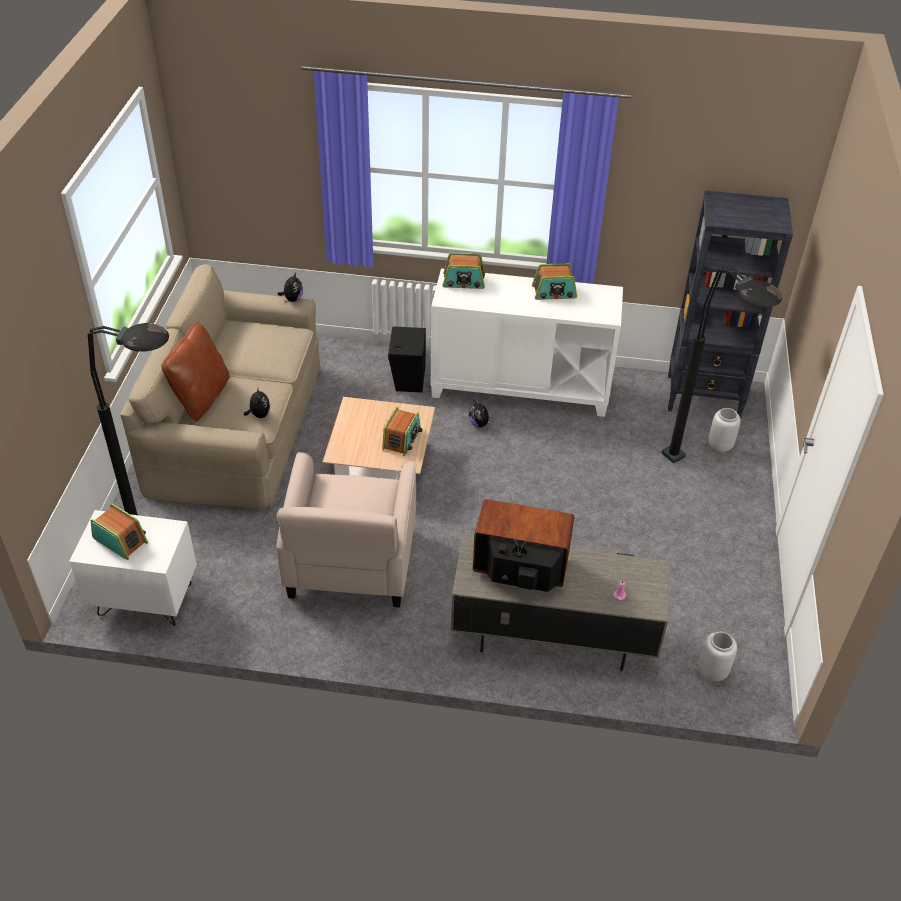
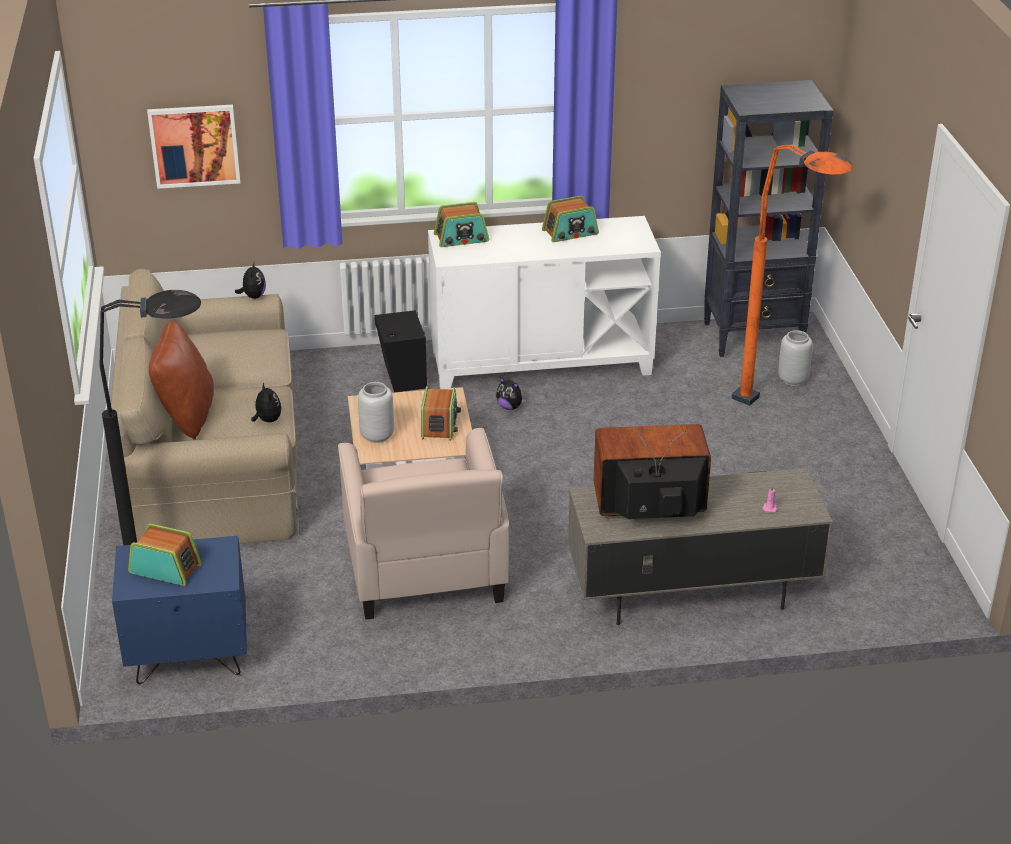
camera: 15 degrees left, 10 degrees down
(145, 600) = (188, 658): white nightstand -> blue nightstand
(261, 171) = (194, 145): none -> picture
(698, 477) = (782, 413): black floor lamp -> orange floor lamp
(713, 671) = (881, 589): grey vase -> grey vase (378, 436)

